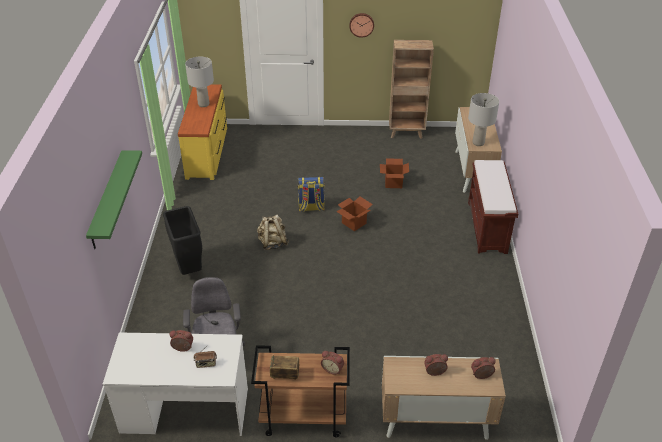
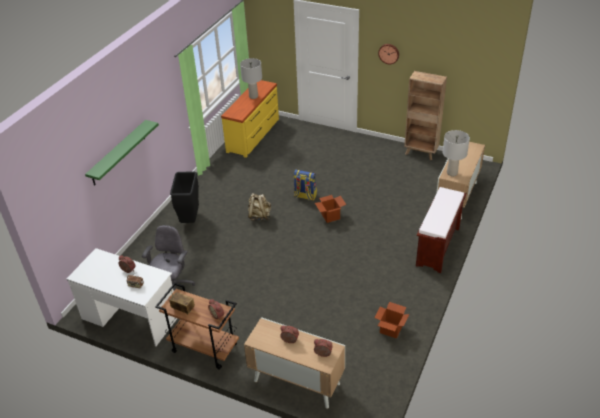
camera: 25 degrees right, 0 degrees up
(393, 183) = (383, 192): cardboard box -> cardboard box (391, 329)

